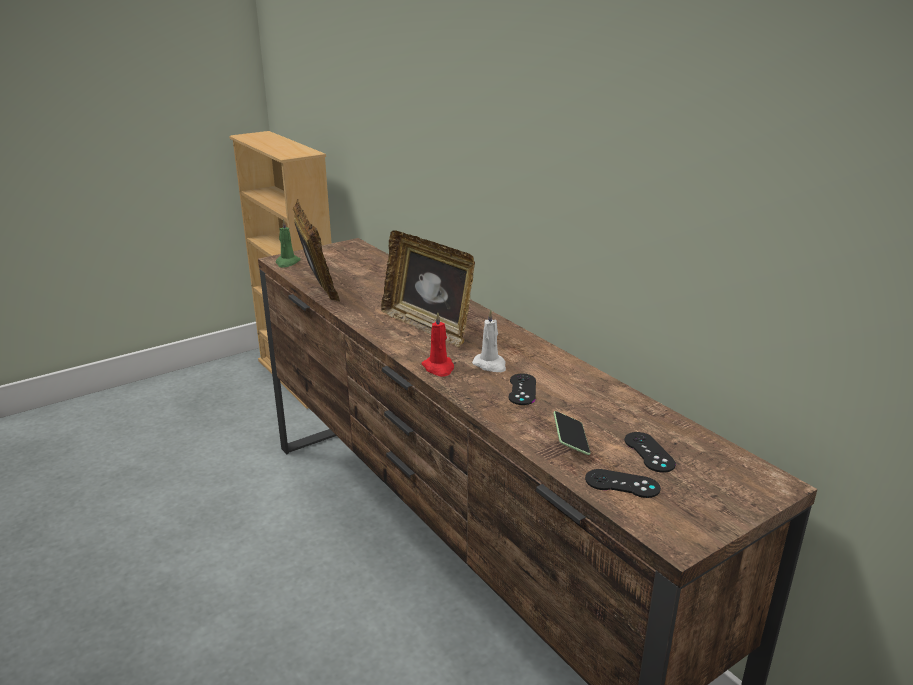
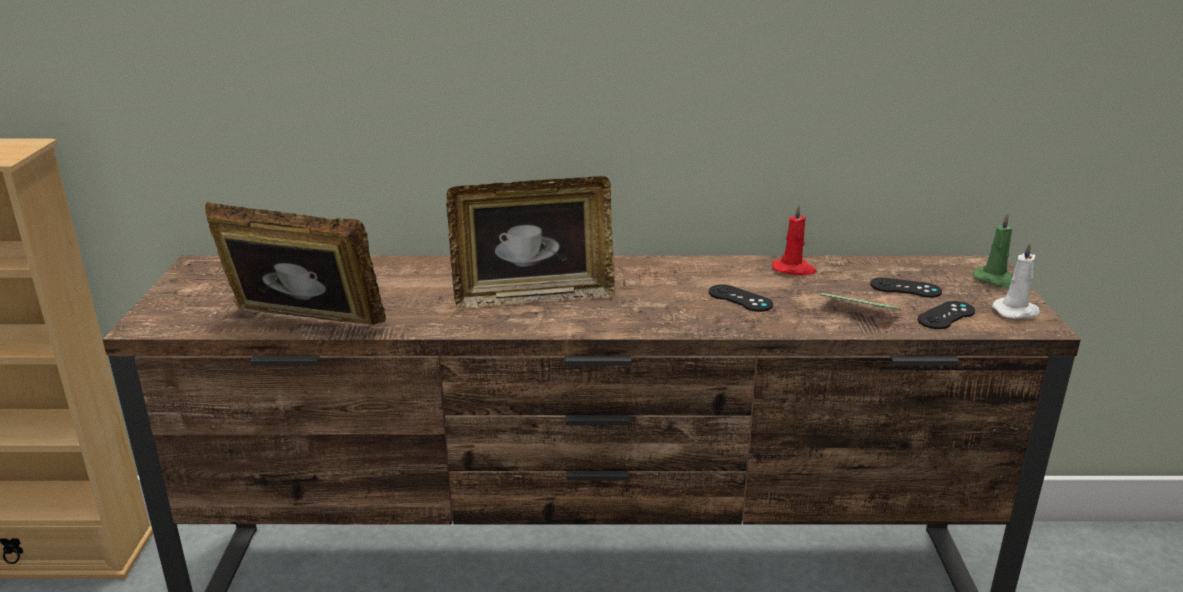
camera: 55 degrees left, 0 degrees up
(287, 263) = (170, 322): green candle -> green candle (995, 280)
(439, 368) = (643, 322): red candle -> red candle (794, 269)
(490, 365) = (670, 296): white candle -> white candle (1016, 312)

